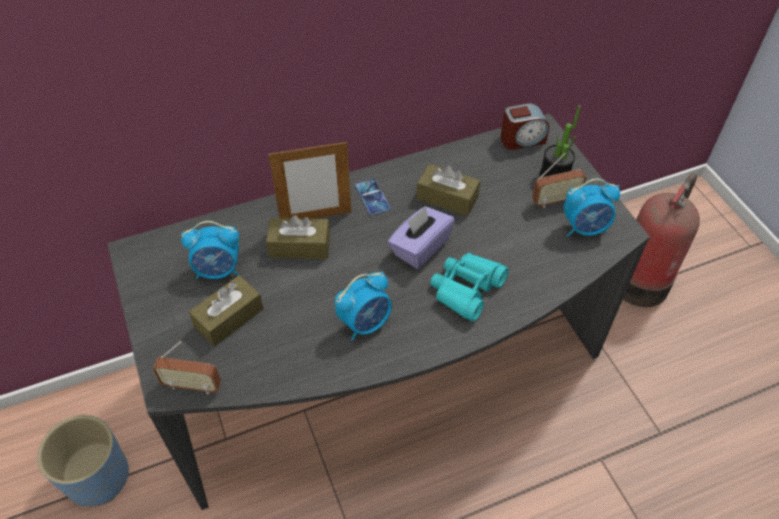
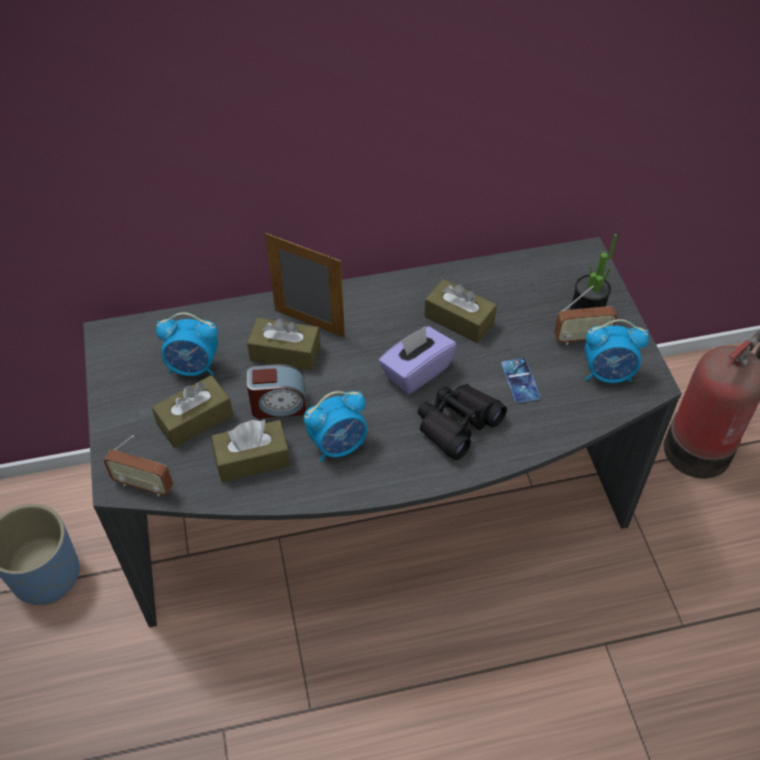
camera: 10 degrees right, 0 degrees up
(289, 347) = (252, 459): none -> brown tissue box
(316, 217) = (309, 323): picture frame -> picture frame turned 150 degrees counterclockwise
(372, 197) = (376, 308): phone -> phone (520, 380)
(466, 289) = (457, 424): turquoise binoculars -> black binoculars
(522, 139) = (560, 263): alarm clock -> alarm clock (278, 405)

